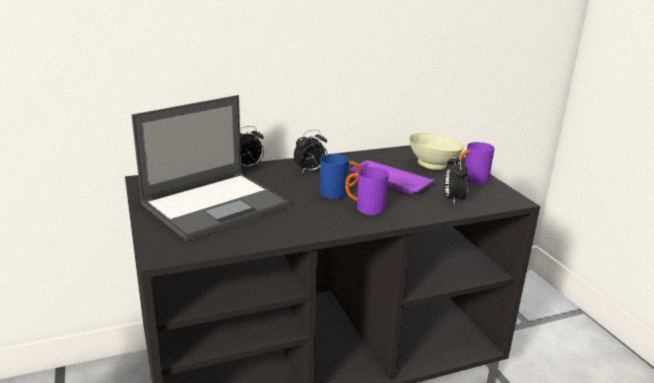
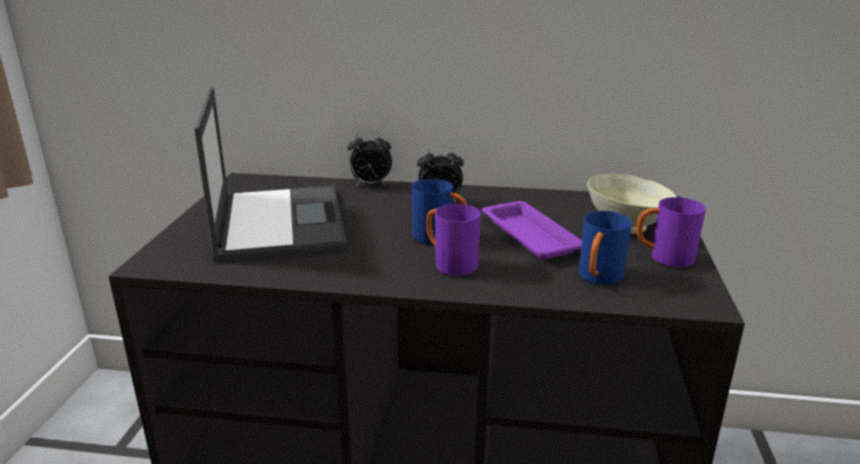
camera: 30 degrees right, 0 degrees up
(217, 205) = (279, 221): laptop -> laptop turned 90 degrees counterclockwise
(453, 199) = (598, 279): alarm clock -> blue mug

